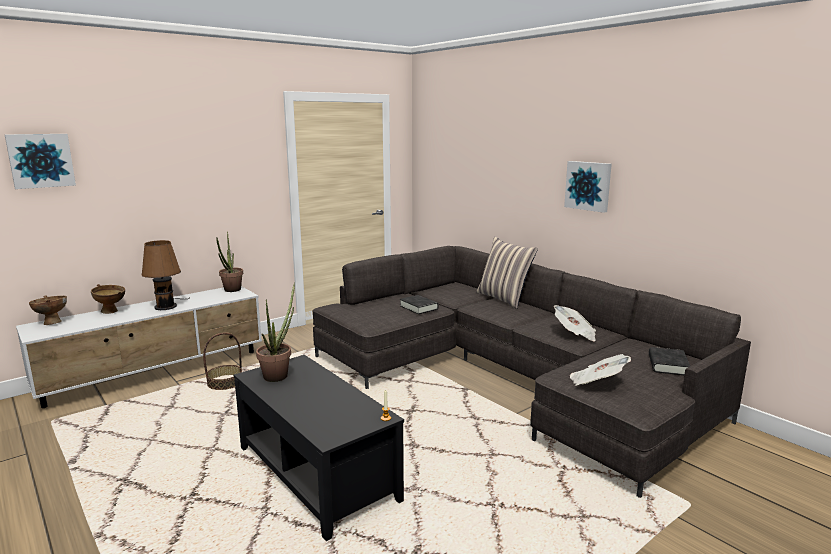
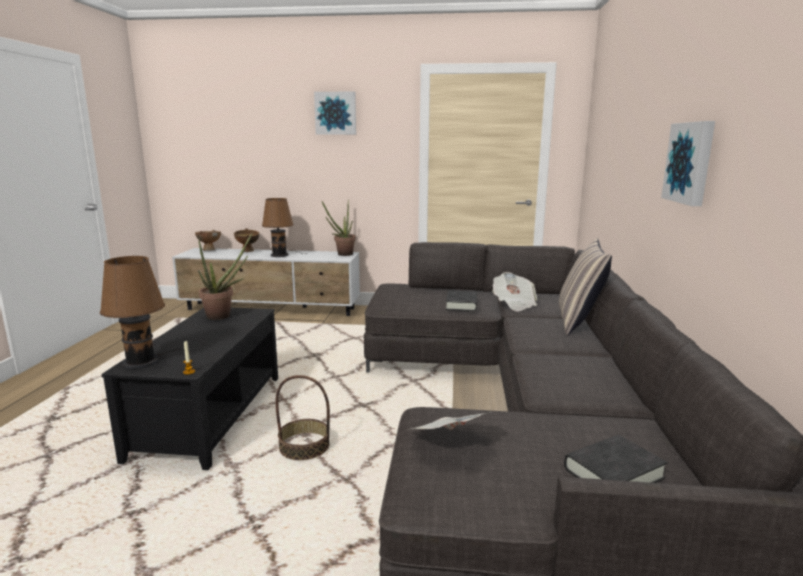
camera: 45 degrees right, 0 degrees up
(41, 160) = (216, 126): picture -> picture (335, 113)
(225, 383) = (291, 330): basket -> basket (304, 447)
(329, 428) = (145, 361): none -> brown table lamp
(575, 334) = (570, 384): newspaper -> newspaper (514, 304)

